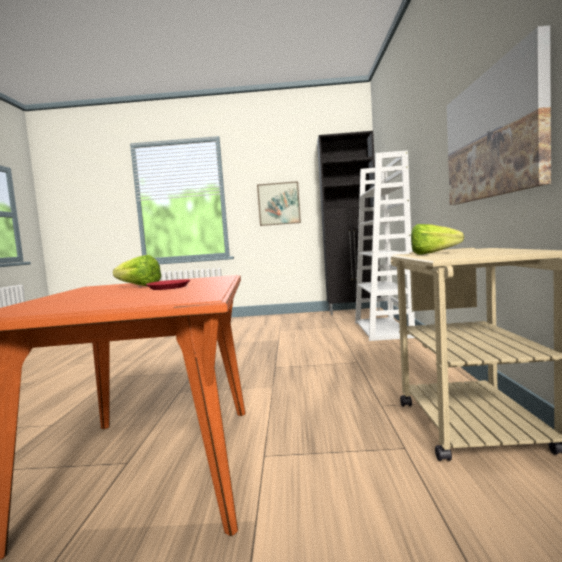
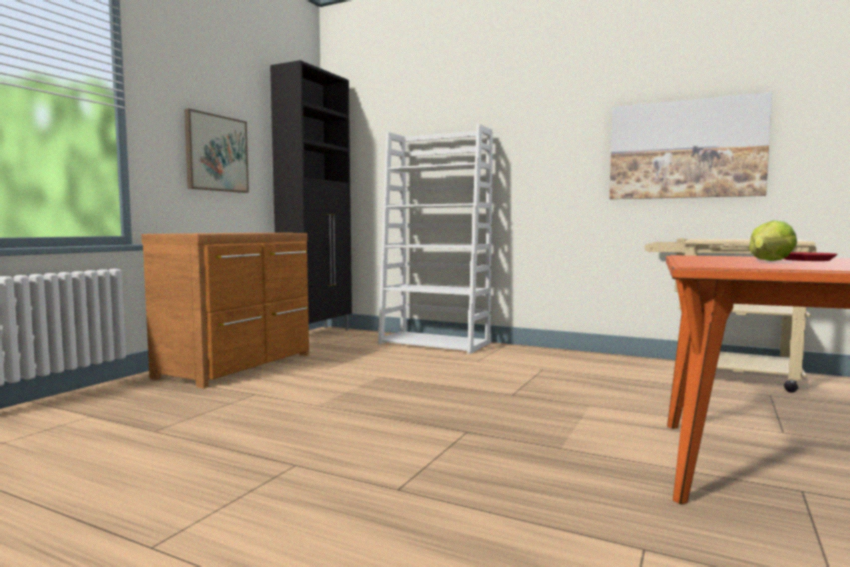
camera: 65 degrees left, 0 degrees up
(265, 321) = (240, 366): none -> brown dresser
(437, 253) = (727, 239): lettuce -> none

